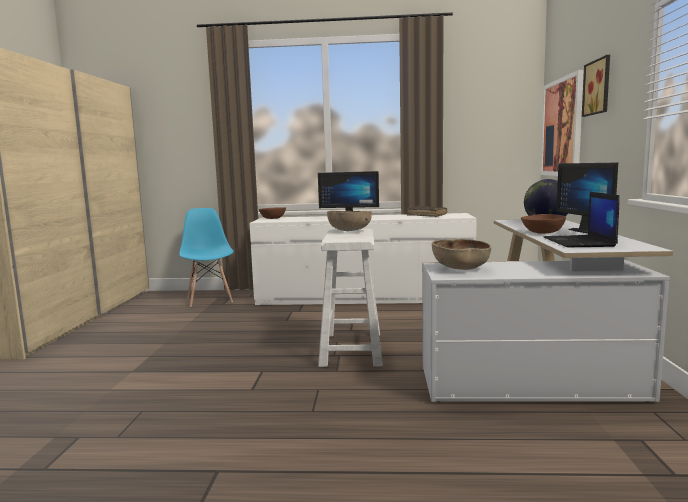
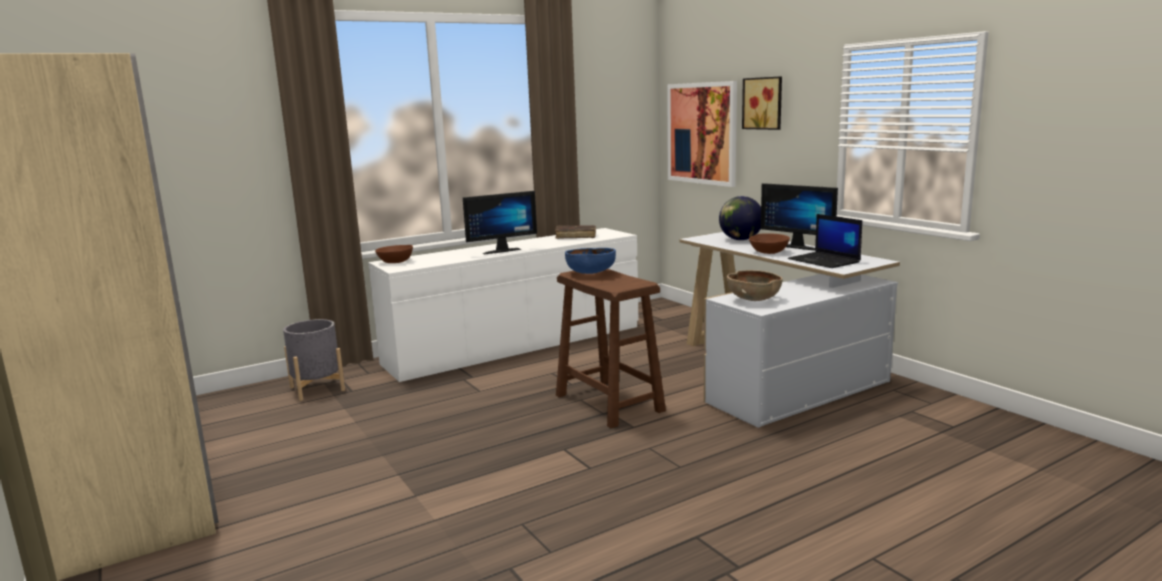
camera: 35 degrees left, 5 degrees up
(210, 299) = (317, 388): blue chair -> grey planter
(349, 231) = (590, 273): brown bowl -> blue bowl
(351, 349) = (608, 403): white stool -> brown stool

